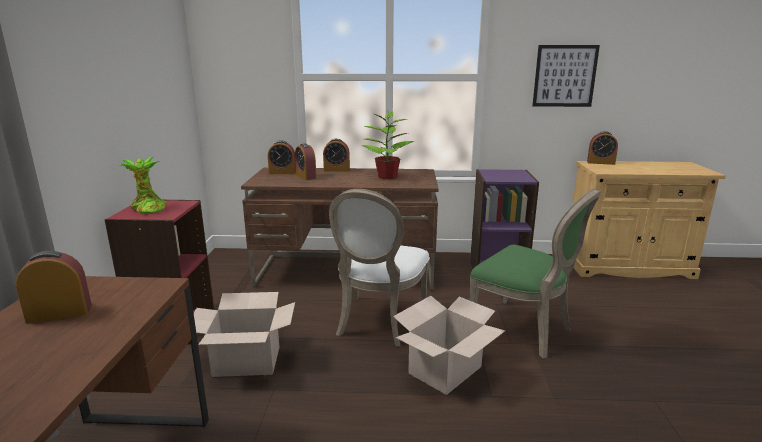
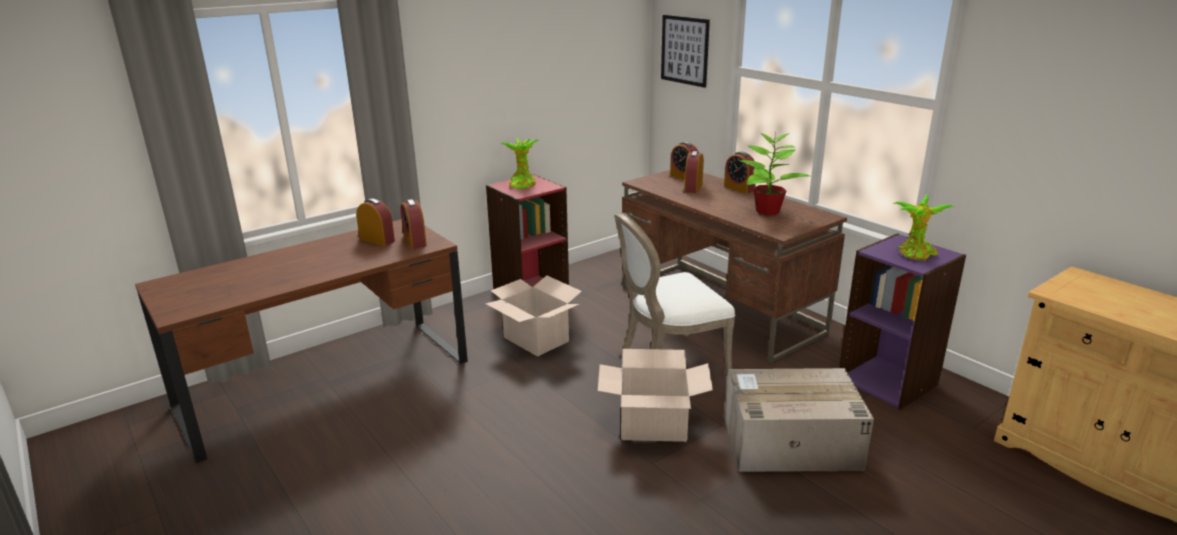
camera: 50 degrees right, 5 degrees up
(511, 175) = (916, 255): none -> potted plant
(524, 330) = (789, 443): green chair -> cardboard box
(565, 76) = (1071, 125): picture -> picture (684, 50)
(600, 162) = (1103, 281): alarm clock -> alarm clock (415, 241)

